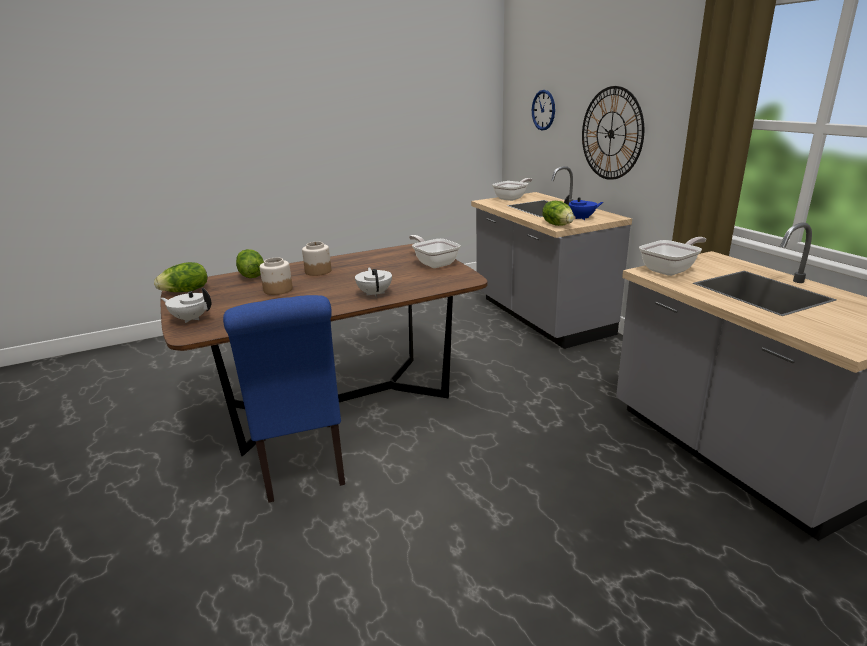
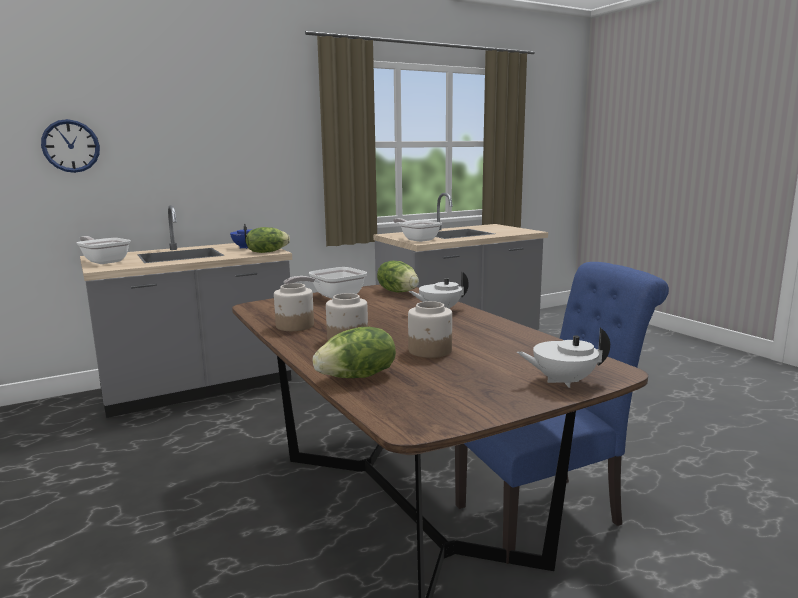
camera: 95 degrees left, 10 degrees down
(186, 291) = (444, 413): lettuce -> lettuce (398, 291)
(191, 319) = (562, 381): white teapot -> white teapot turned 75 degrees clockwise
(357, 259) = (295, 326): none -> jar
(611, 134) = (211, 164): wall clock -> none

